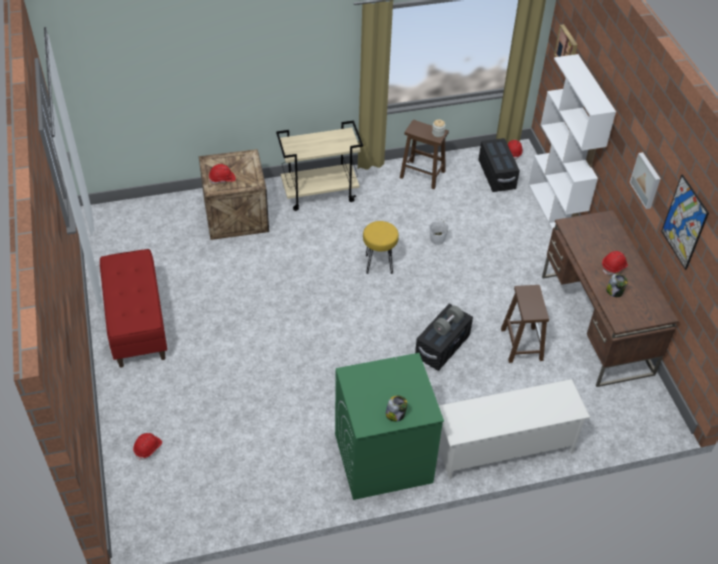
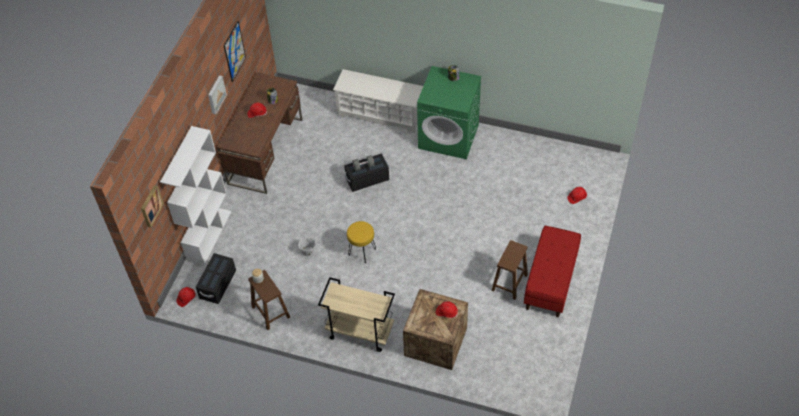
camera: 145 degrees left, 5 degrees up
(521, 344) = (320, 160): brown stool -> brown stool (509, 283)

